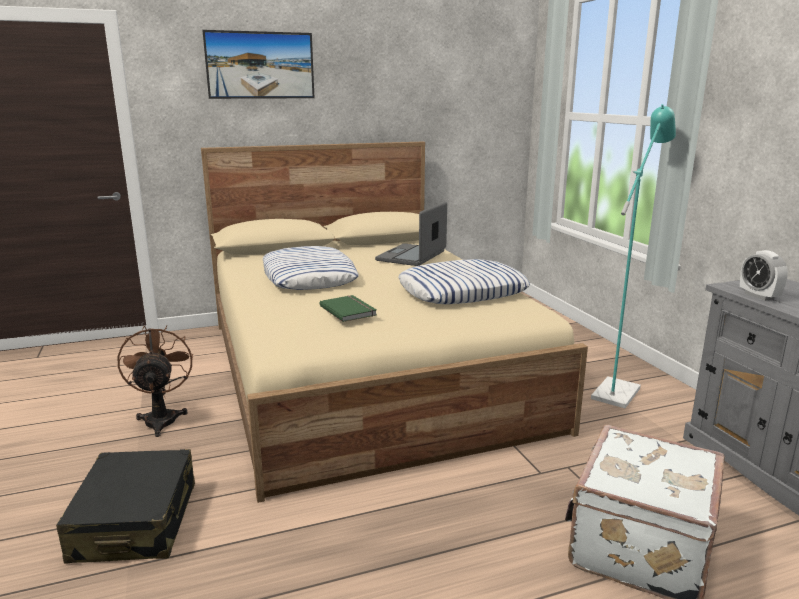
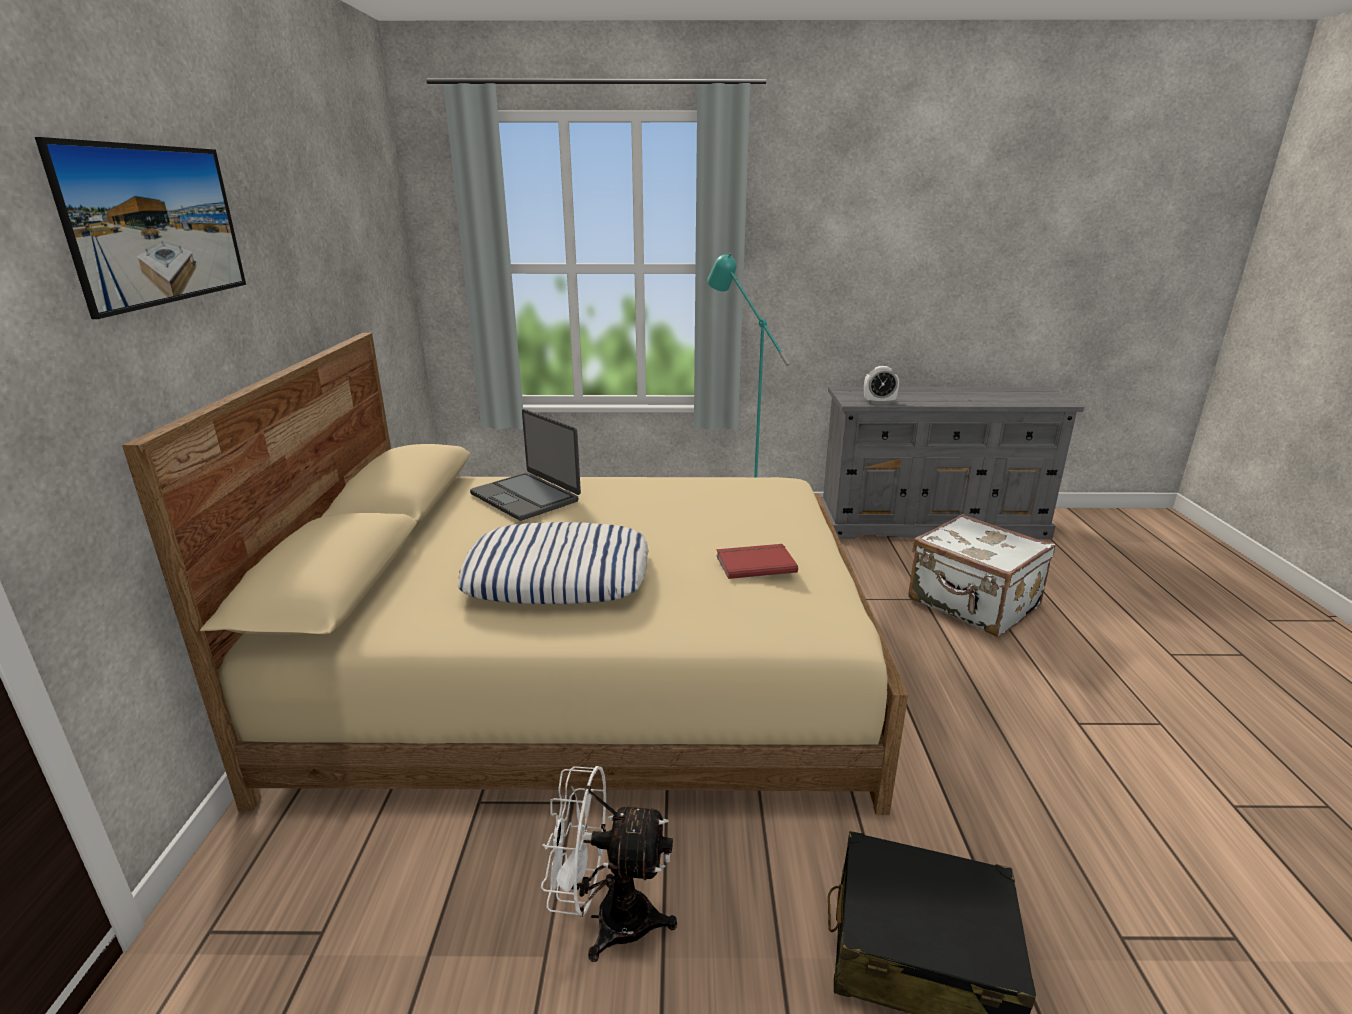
camera: 70 degrees left, 5 degrees up
(161, 418) = (608, 919): brown fan -> white fan
(349, 310) = (755, 563): green book -> red book
(462, 291) = (699, 498): pillow -> none

